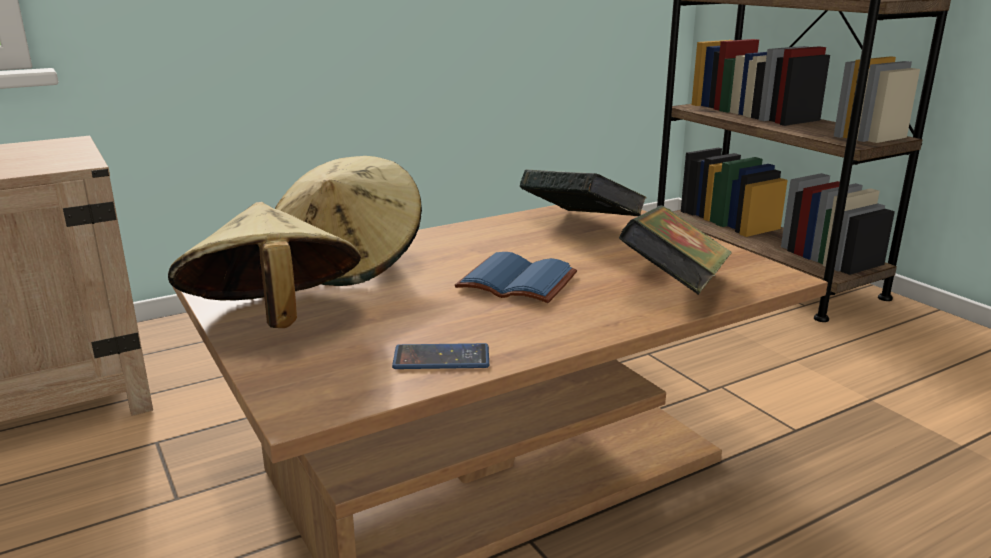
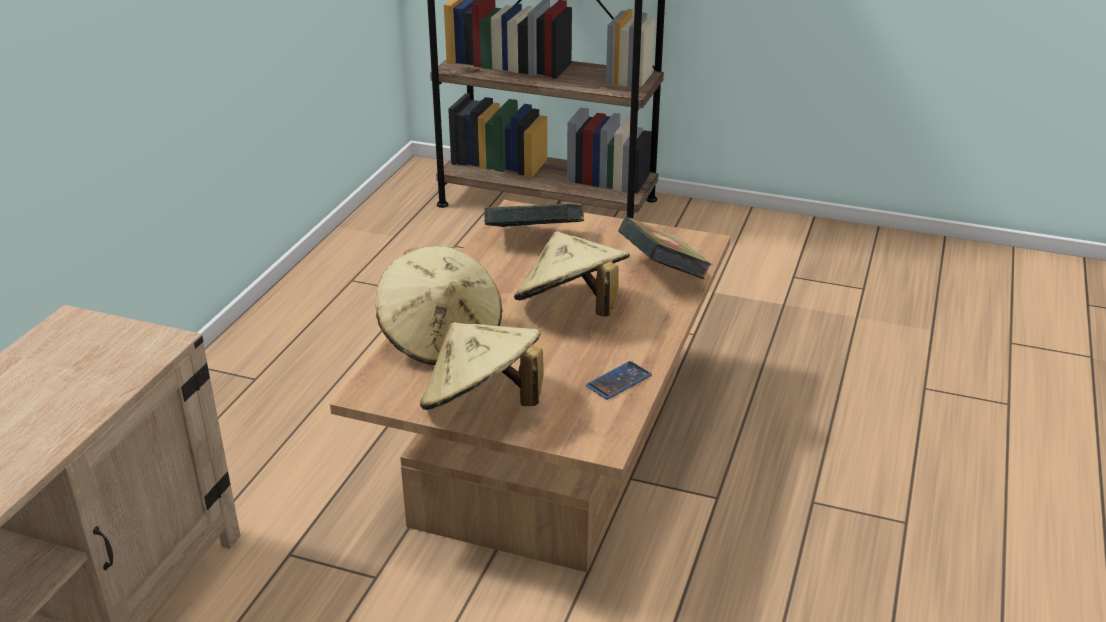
camera: 40 degrees left, 10 degrees up
(514, 283) = (572, 309): blue book -> beige hat

